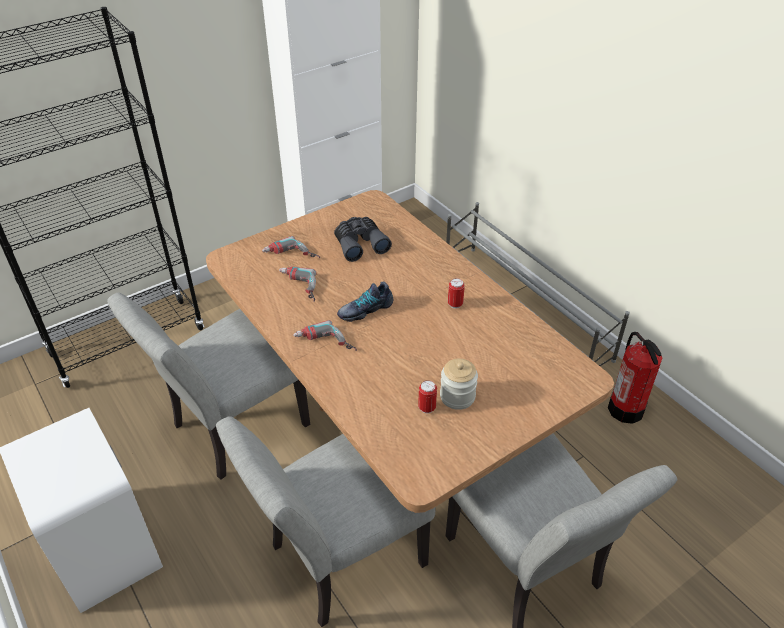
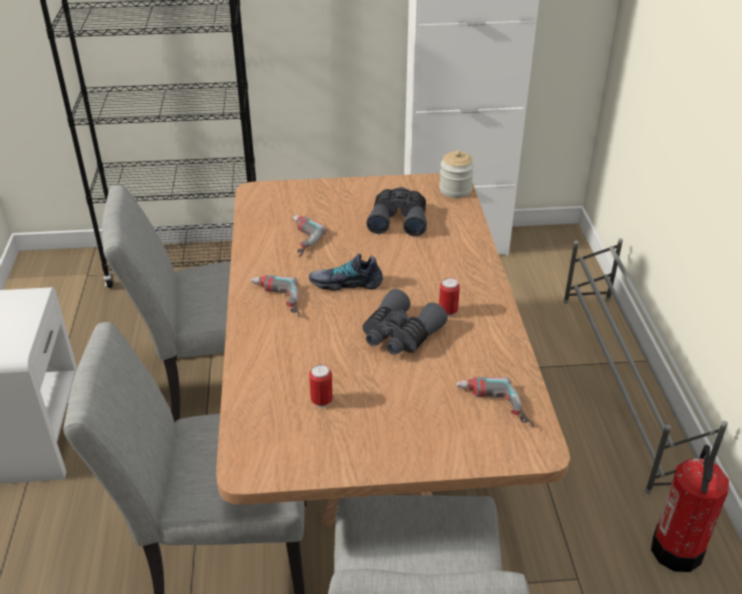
camera: 30 degrees right, 5 degrees down
(290, 256) = (318, 209): power drill -> power drill (492, 408)
(437, 335) = (400, 335): none -> grey binoculars
(457, 396) = (364, 403): jar -> jar (455, 190)

